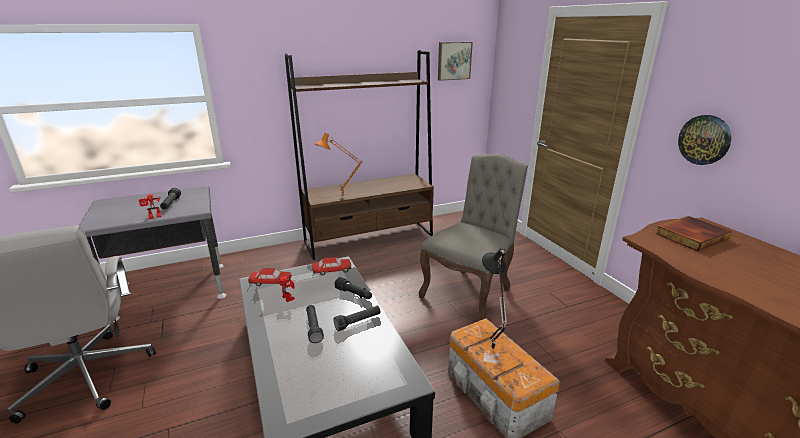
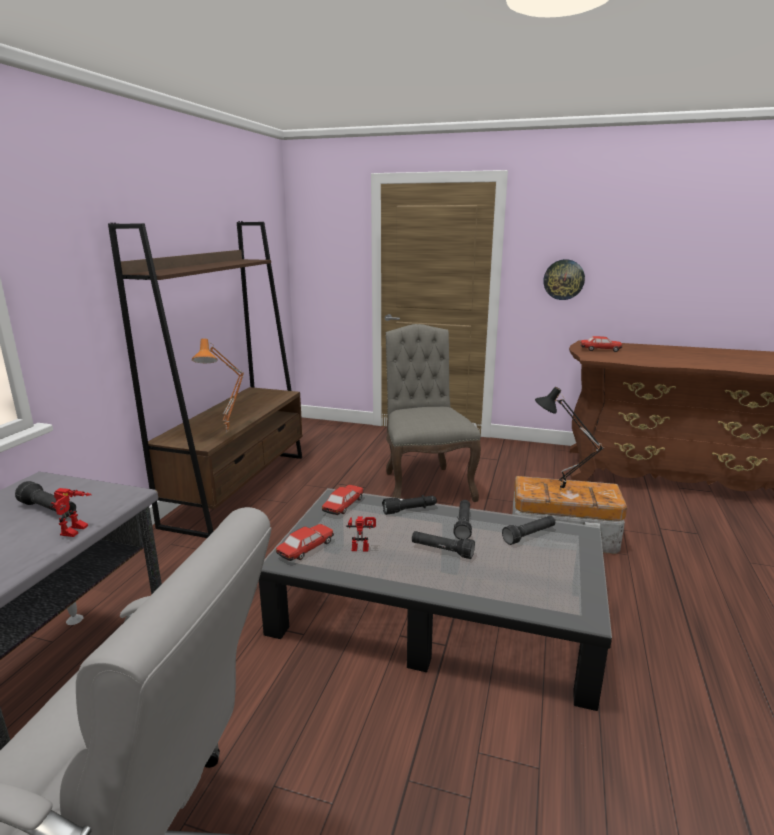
camera: 50 degrees left, 5 degrees down
(375, 357) = (529, 535): none -> black flashlight
(453, 60) = (261, 236): picture -> none
(690, 235) = (600, 350): book -> toy car

